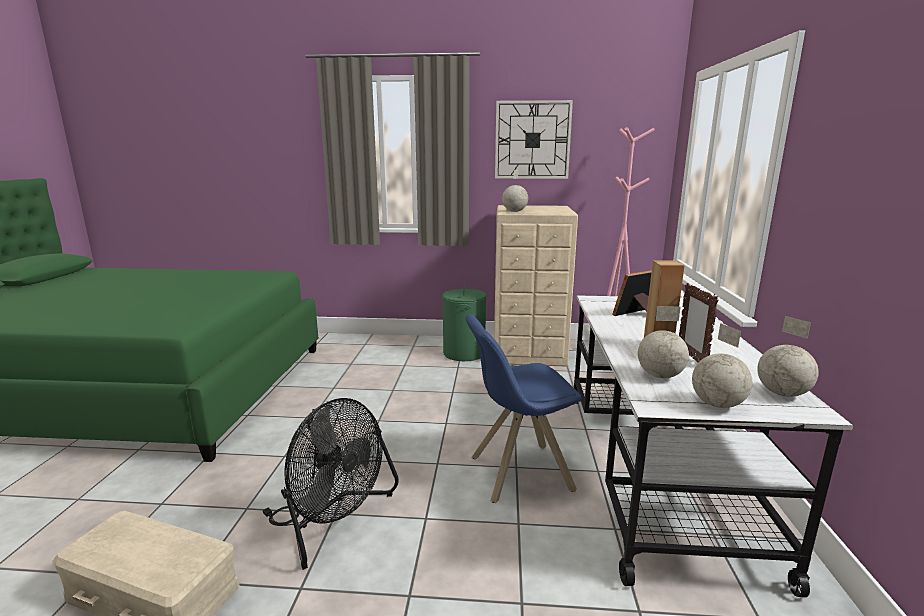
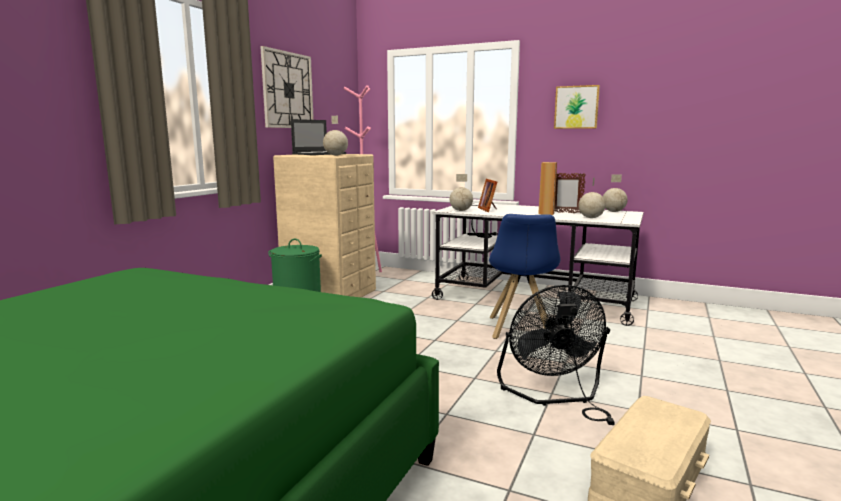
camera: 70 degrees left, 5 degrees down
(330, 521) = (562, 395): black fan -> black fan turned 60 degrees counterclockwise
(539, 207) = (319, 154): none -> laptop
(717, 404) = (625, 217): globe -> globe (460, 210)
(845, 162) = (576, 107): none -> picture

